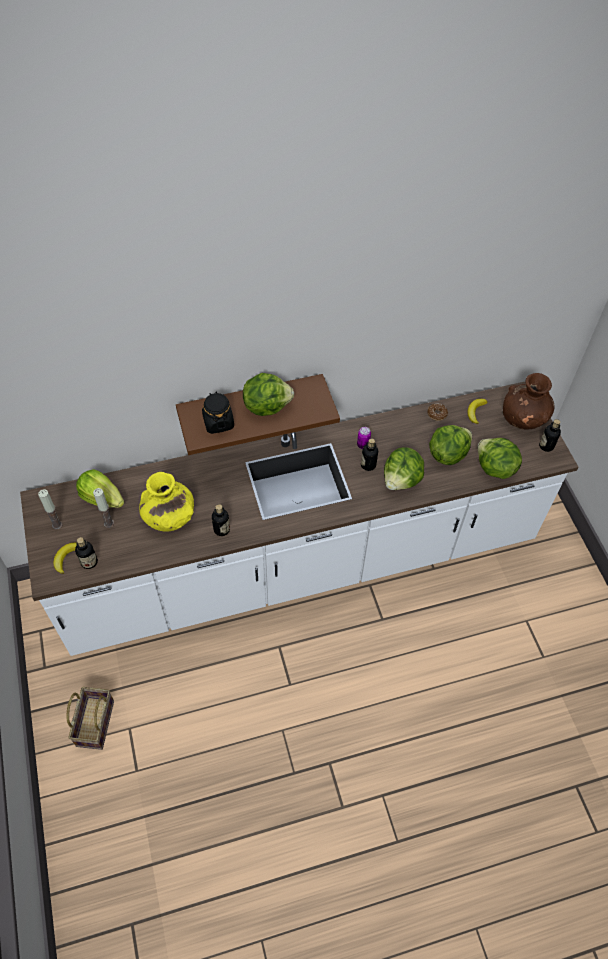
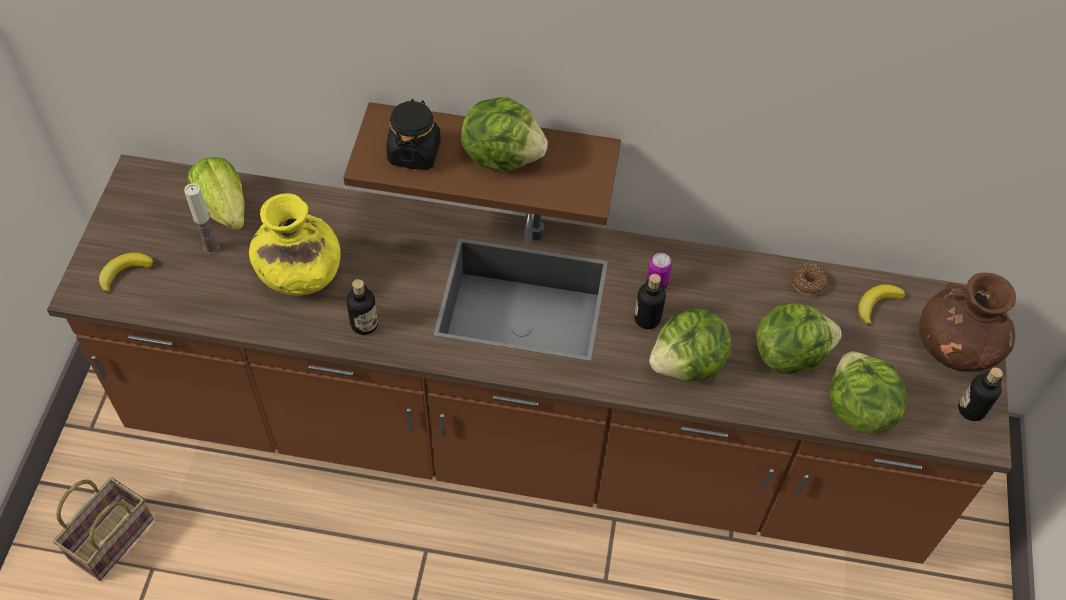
camera: 25 degrees right, 0 degrees up
(57, 525) = (141, 220): candle -> none
(89, 562) = (151, 292): bottle -> none
(301, 564) = (526, 442): white counter -> brown counter

